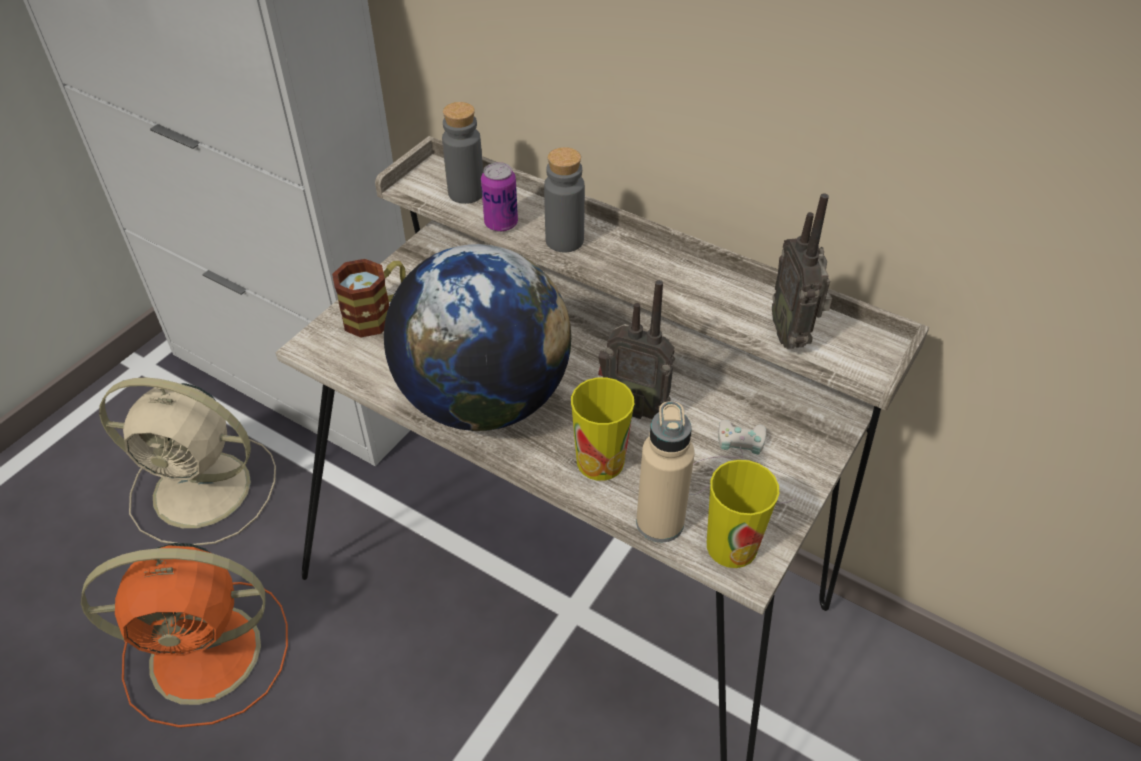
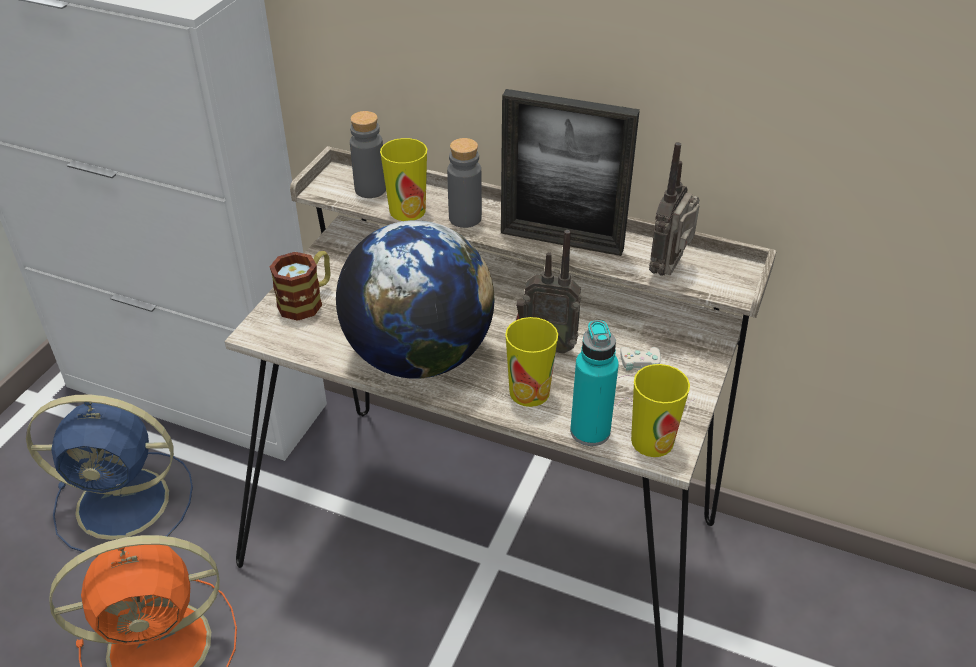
camera: 10 degrees left, 5 degrees down
(206, 490) = (127, 503): beige fan -> blue fan
(501, 223) = (407, 210): can -> cup
(660, 522) = (590, 431): beige bottle -> turquoise bottle
(670, 282) = (561, 241): none -> picture frame
(792, 334) = (670, 269): radio -> radio turned 45 degrees clockwise

